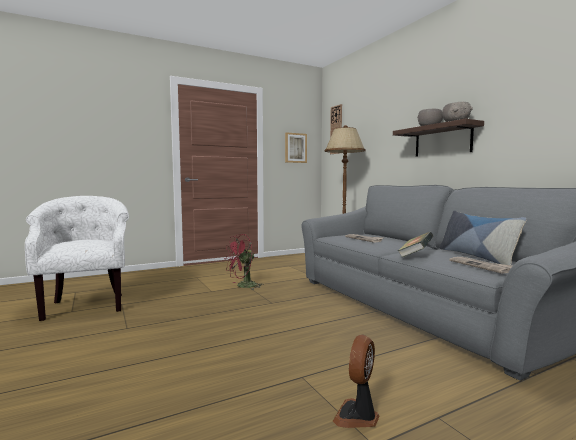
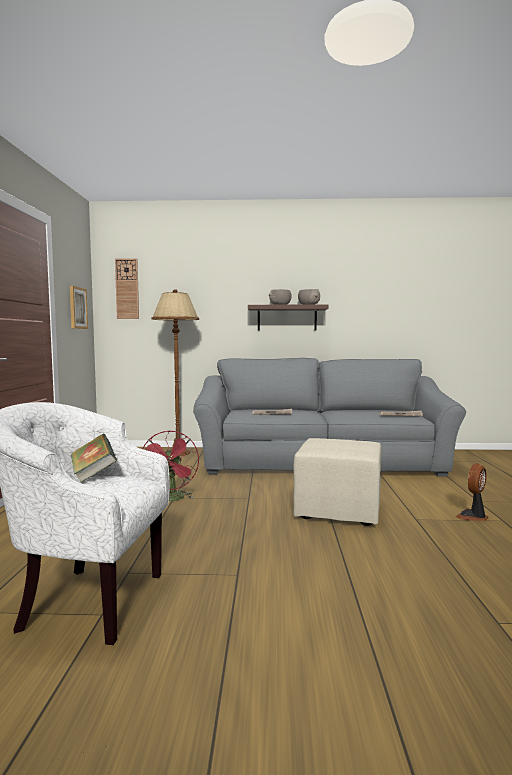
camera: 60 degrees left, 0 degrees up
(282, 337) = (340, 511): none -> beige ottoman
(357, 416) = (473, 517): fan -> fan turned 75 degrees clockwise
(415, 256) = (352, 417): book -> book (93, 474)
(476, 256) = (372, 411): pillow -> none

